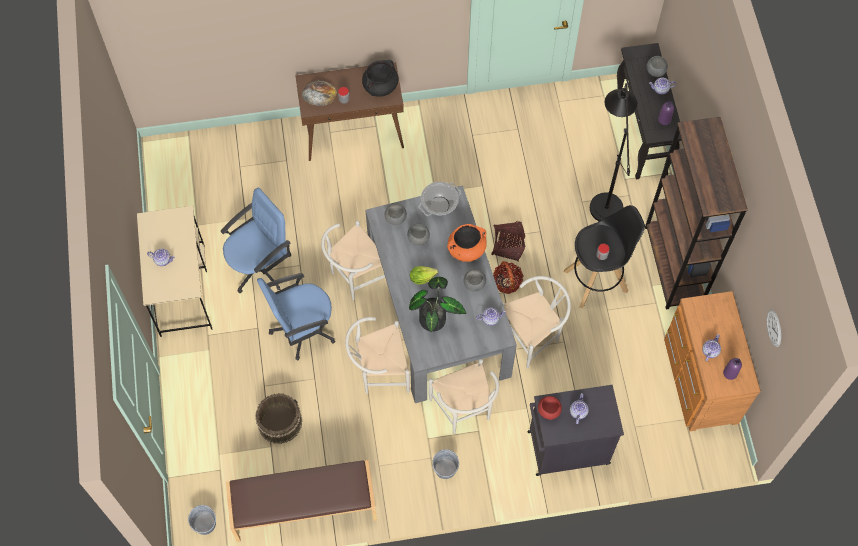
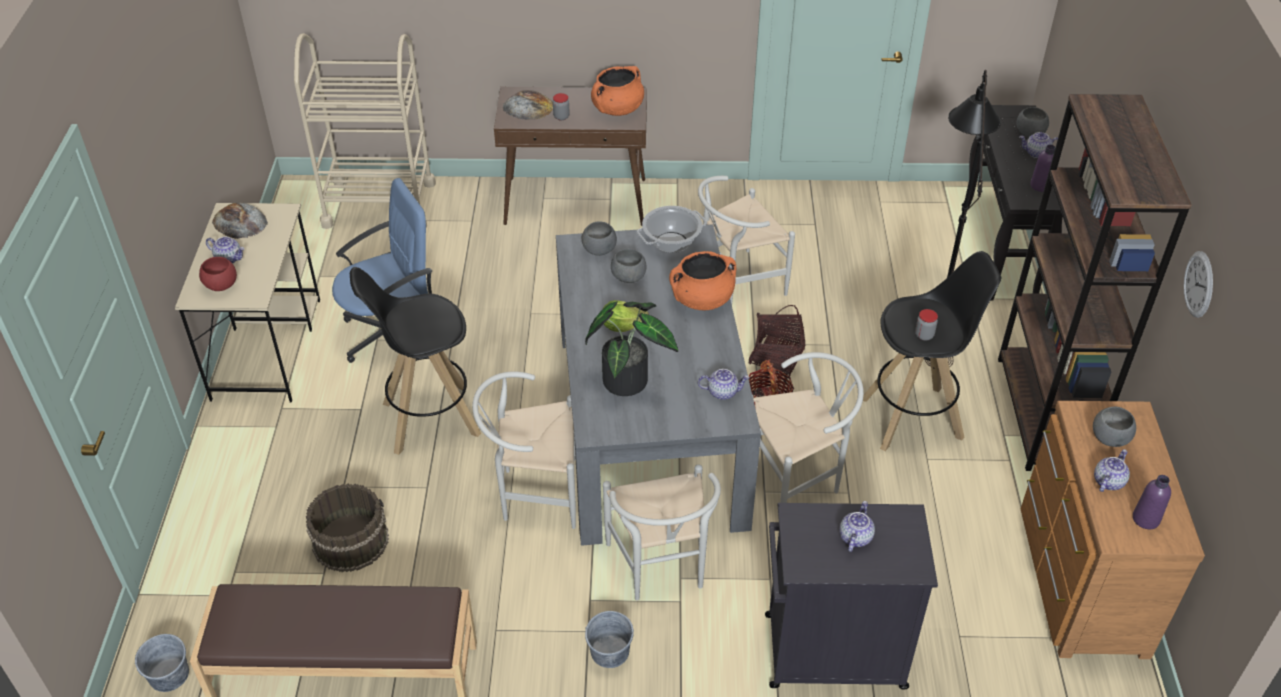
camera: 10 degrees right, 20 degrees down
(159, 228) = (240, 222): none -> bread
(218, 154) = (379, 204): none -> beige cart
(302, 328) = (429, 419): blue office chair -> black stool
(355, 277) = (531, 365): white chair -> white chair (736, 282)
(380, 86) = (617, 109): black cooking pot -> orange cooking pot
(474, 284) = (705, 344): grey bowl -> grey bowl (1109, 438)
(548, 411) = (800, 529): red bowl -> red bowl (221, 286)
(774, 328) = (1242, 399): wall clock -> wall clock (1198, 284)

